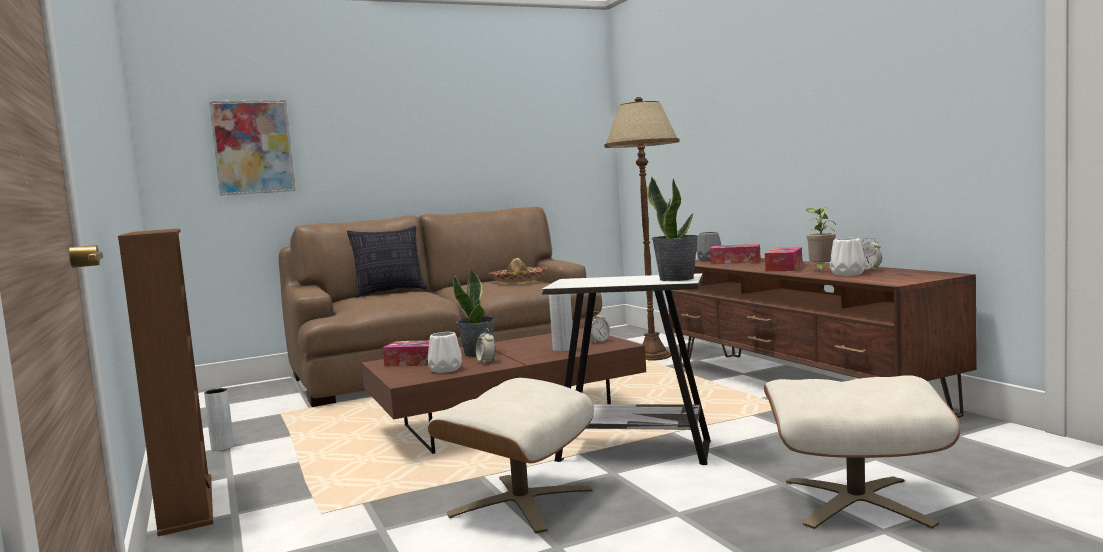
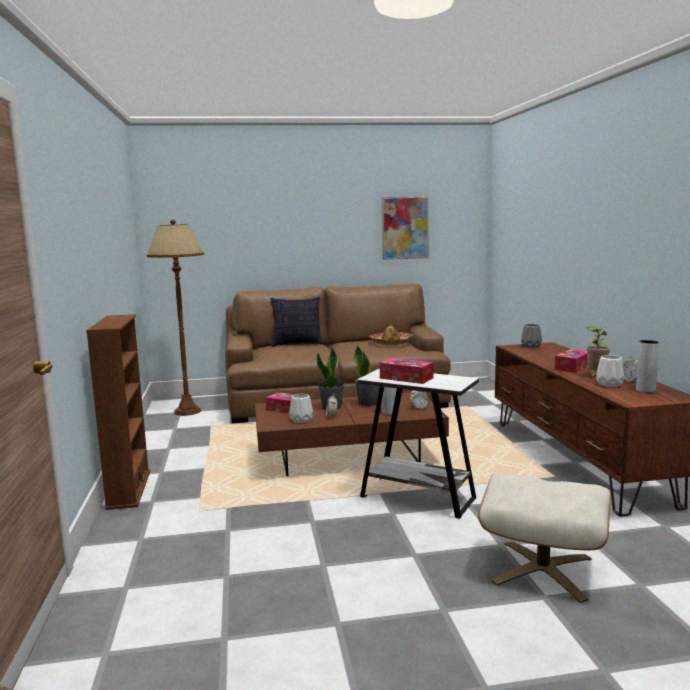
camera: 15 degrees right, 5 degrees up
(222, 447) = (166, 448): grey vase -> grey vase (645, 390)
(253, 147) = (212, 233): picture -> picture (405, 227)
(520, 502) = (320, 526): beige ottoman -> none
(653, 356) = (486, 412): brown floor lamp -> brown floor lamp (188, 411)
(677, 279) = (452, 383): potted plant -> potted plant (368, 403)
(735, 262) = (546, 352): tissue box -> tissue box (406, 378)

